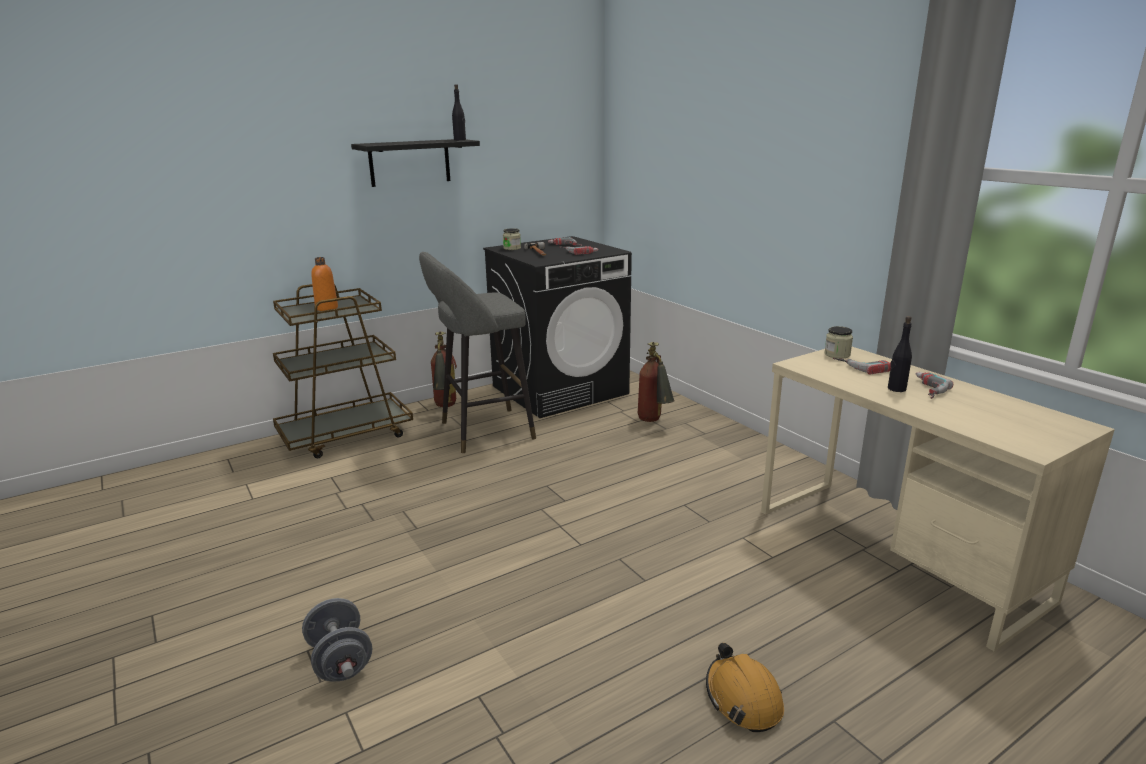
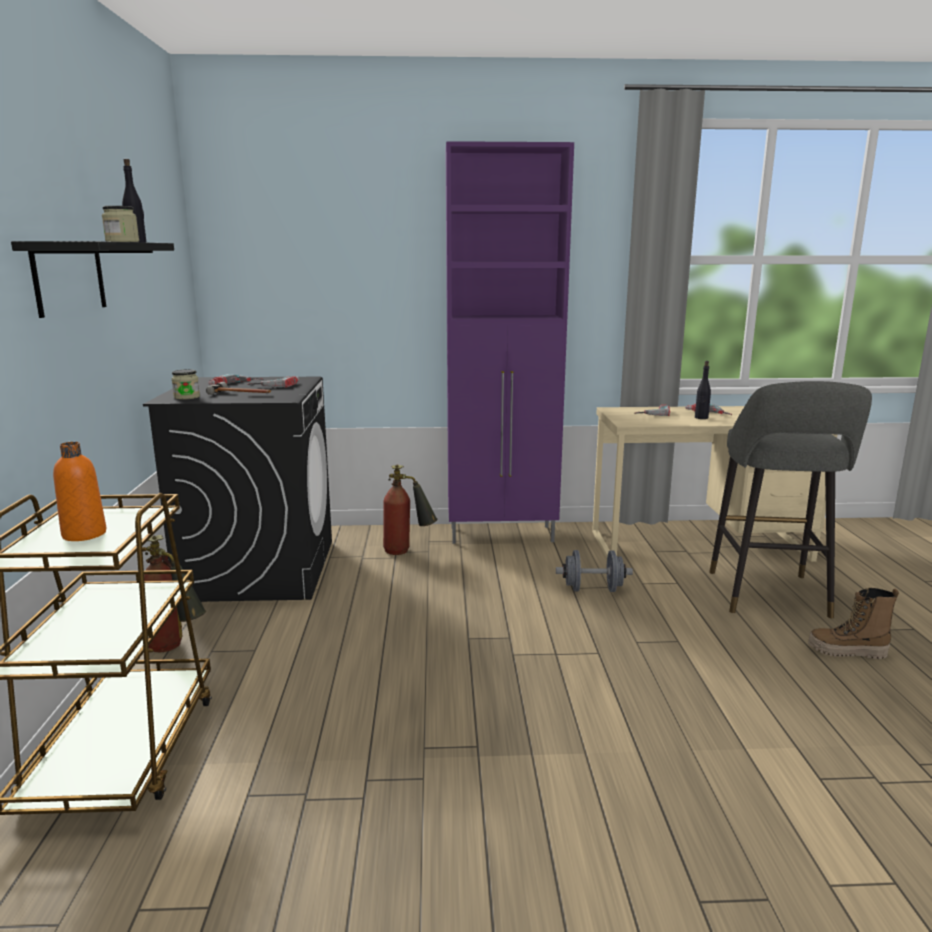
camera: 60 degrees left, 5 degrees down
(340, 661) = (732, 872): grey dumbbell -> grey dumbbell (592, 589)
(481, 431) = (288, 641): grey stool -> grey stool (770, 597)
(743, 698) = (846, 652): orange hard hat -> boot
(745, 446) = (503, 535): none -> purple cabinet
(837, 354) = (619, 412): jar -> jar (122, 241)

